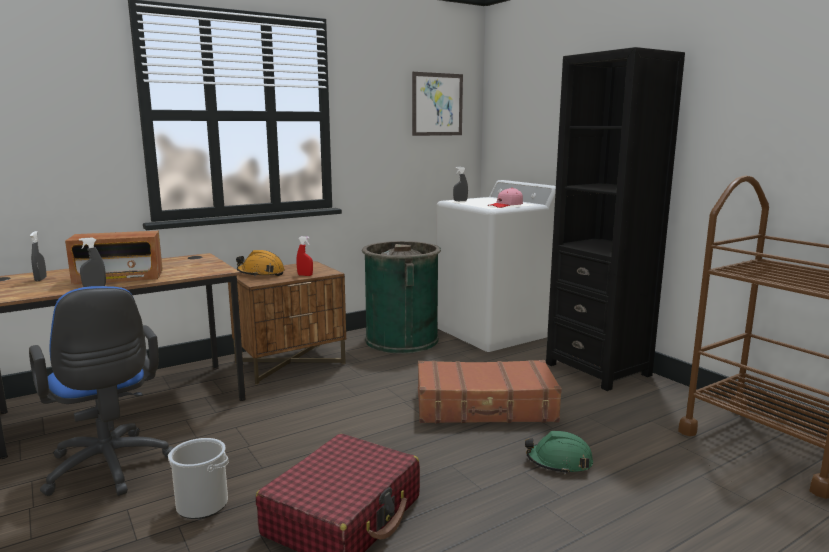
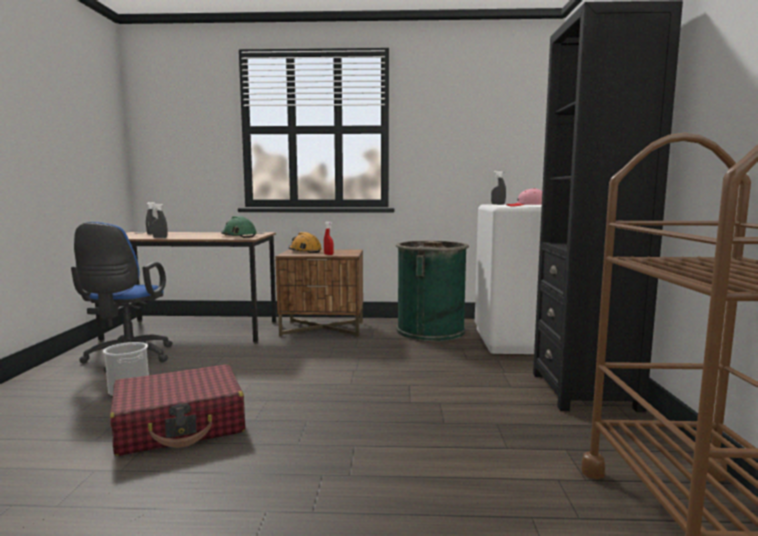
camera: 35 degrees right, 5 degrees down
(119, 278) = (186, 236): radio -> none
(437, 104) = (502, 116): picture -> none
(485, 407) = (411, 390): brown suitcase -> none
(559, 462) = (398, 449): green hard hat -> green hard hat (238, 236)

